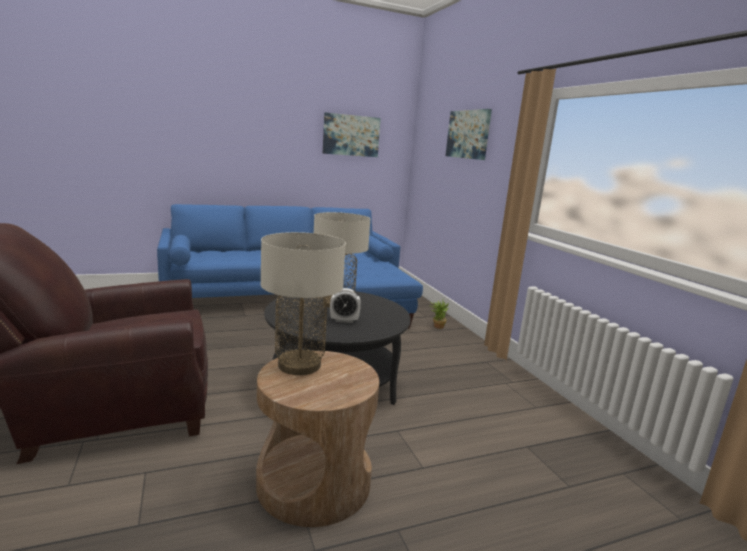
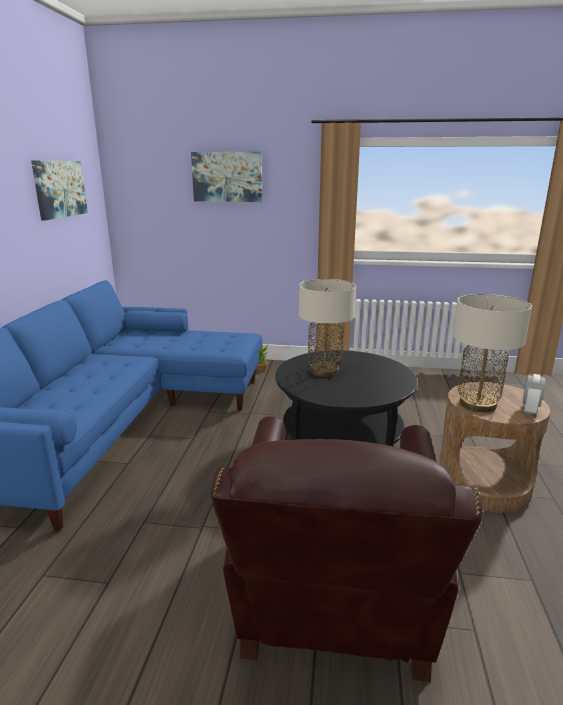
camera: 60 degrees left, 5 degrees up
(344, 321) = (369, 376): alarm clock -> alarm clock (529, 409)

